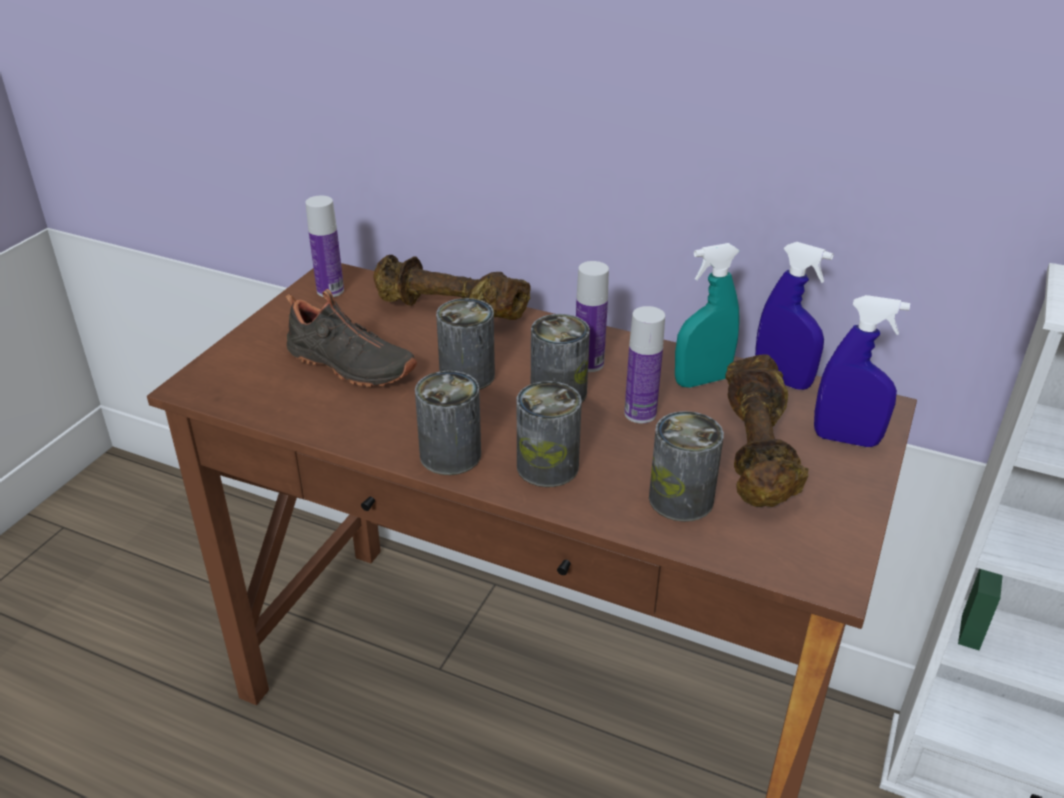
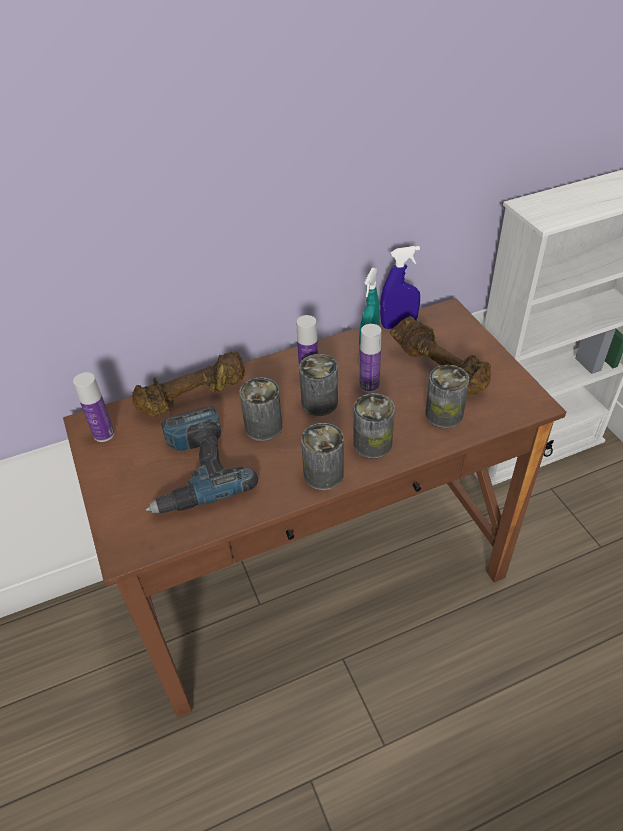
camera: 45 degrees left, 10 degrees up
(348, 366) = (194, 469): black shoe -> power drill
(846, 439) = (459, 336): blue spray bottle -> none

